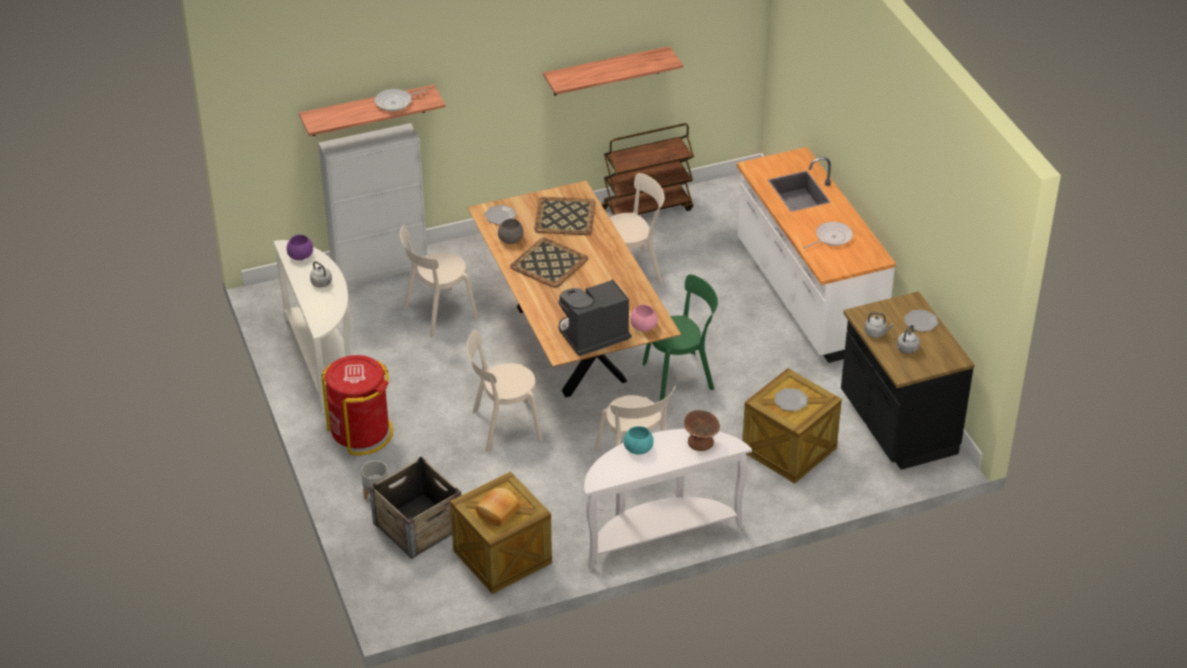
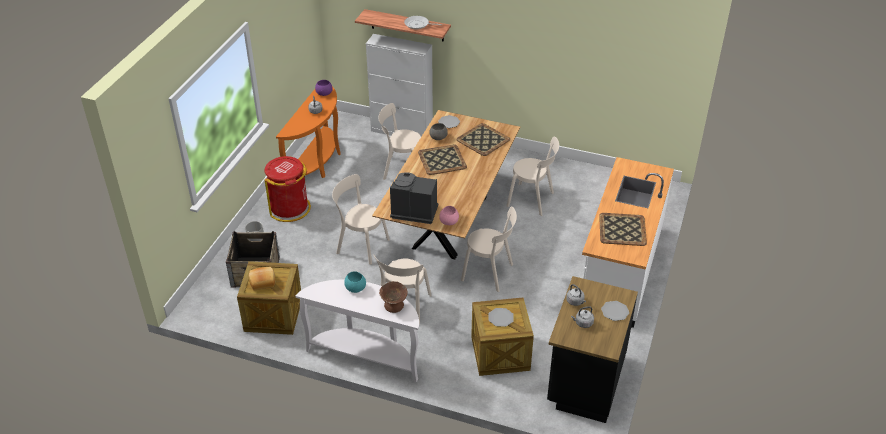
camera: 40 degrees right, 0 degrees up
(323, 360) = (318, 163): white console table -> orange console table
(606, 71) = (571, 63): shelf -> none
(647, 208) = (582, 171): brown cart -> none
(681, 375) = (489, 273): green chair -> beige chair
(831, 237) = (622, 229): frying pan -> tray

